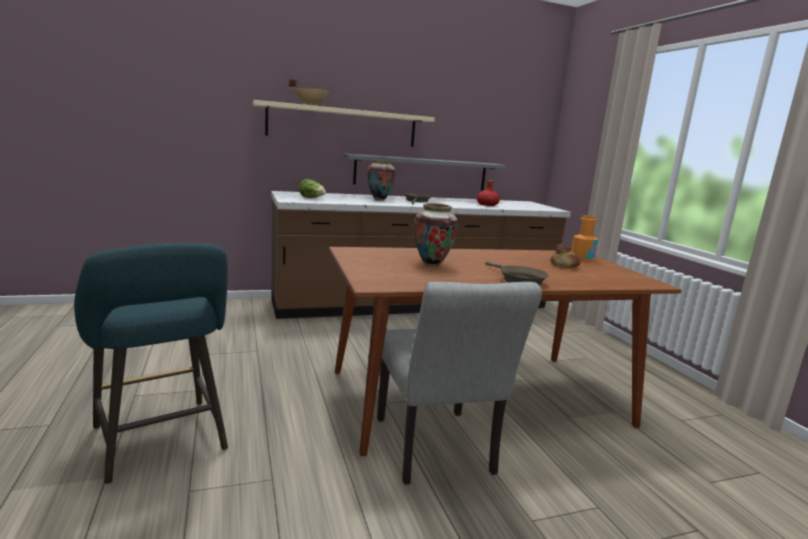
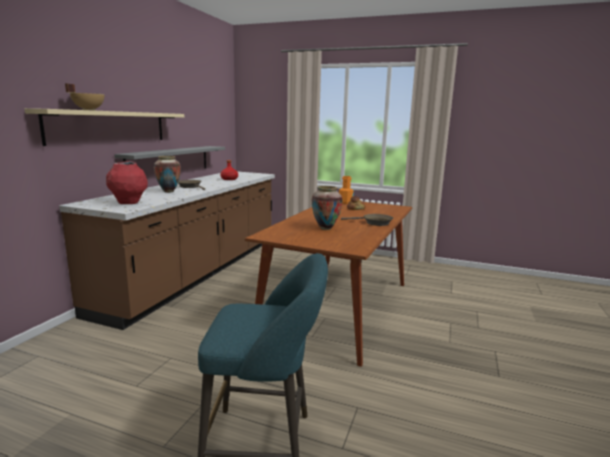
camera: 50 degrees left, 0 degrees up
(312, 198) = (129, 203): lettuce -> red vase
(436, 451) = (378, 341): grey chair -> none

